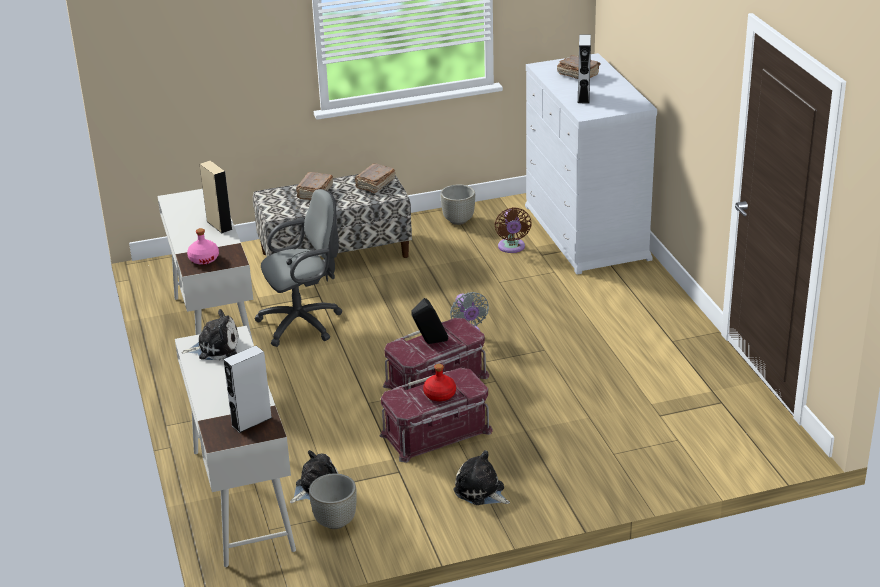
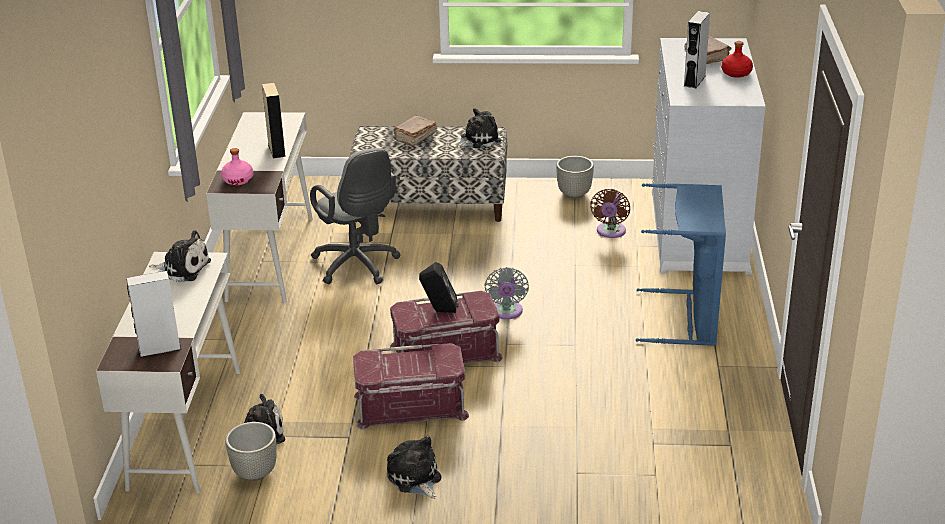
camera: 20 degrees right, 0 degrees up
(304, 323) = (358, 267): grey office chair -> grey office chair turned 60 degrees clockwise
(375, 184) = (478, 140): brown book -> plush toy
(439, 395) = (412, 366): red bottle -> red bottle (736, 73)
(623, 307) = (688, 318): none -> blue laundry basket

